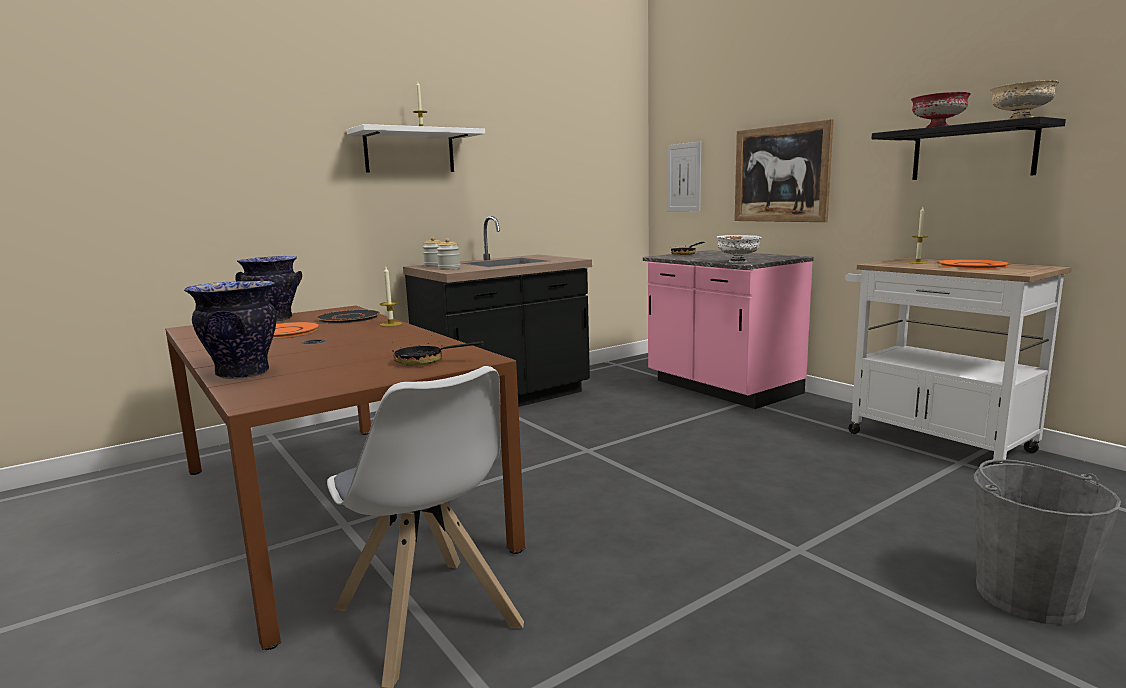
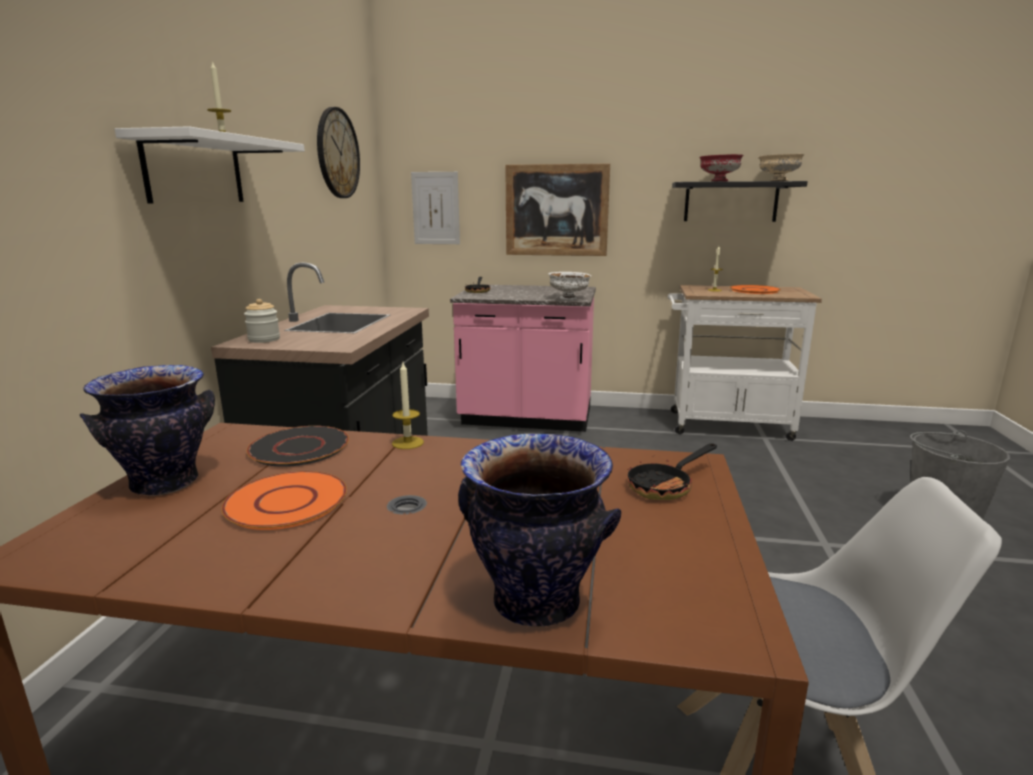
camera: 45 degrees left, 5 degrees up
(449, 269) = (314, 343): jar -> none
(579, 134) = (337, 153): none -> wall clock

